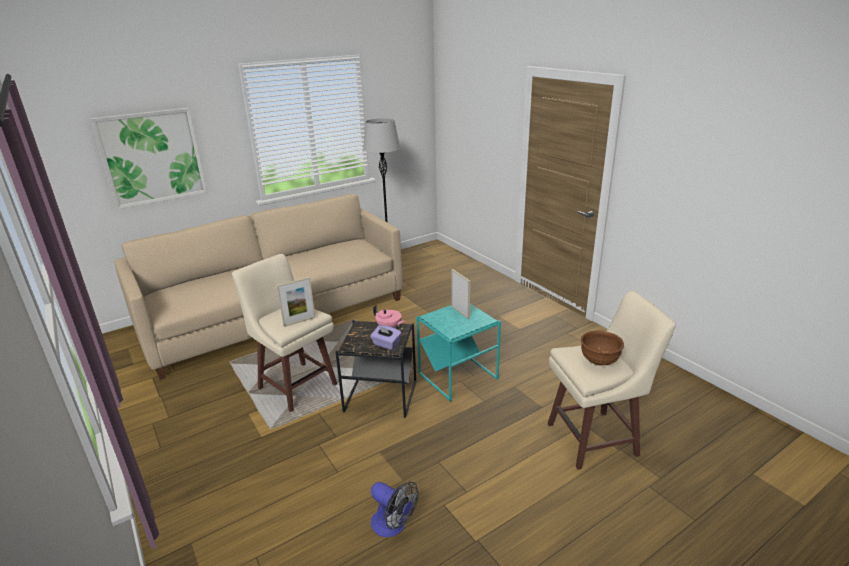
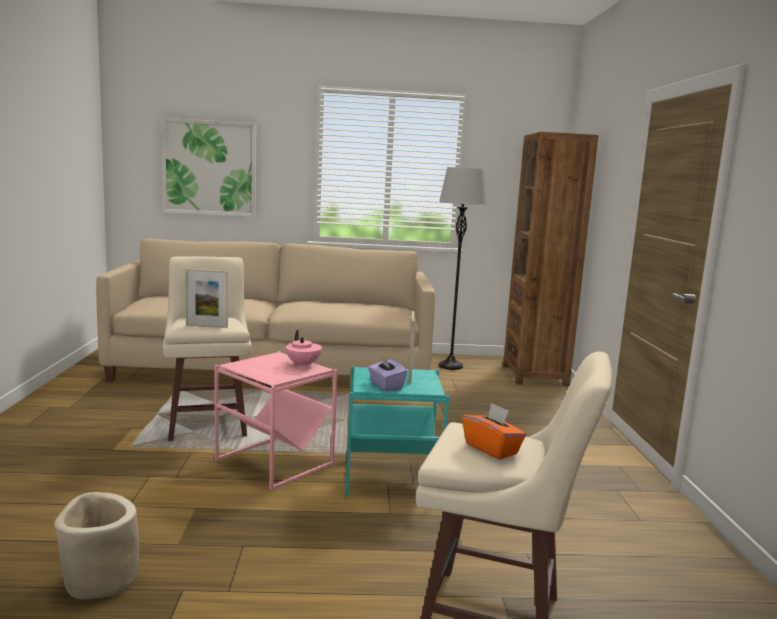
camera: 30 degrees right, 15 degrees down
(381, 397) = (274, 463): black side table -> pink side table
(386, 344) = (274, 374): purple tissue box -> purple tissue box (386, 385)
(393, 526) = (100, 580): fan -> beige planter
(446, 258) = (535, 375): none -> brown bookcase
(599, 361) = (492, 449): brown bowl -> orange tissue box

